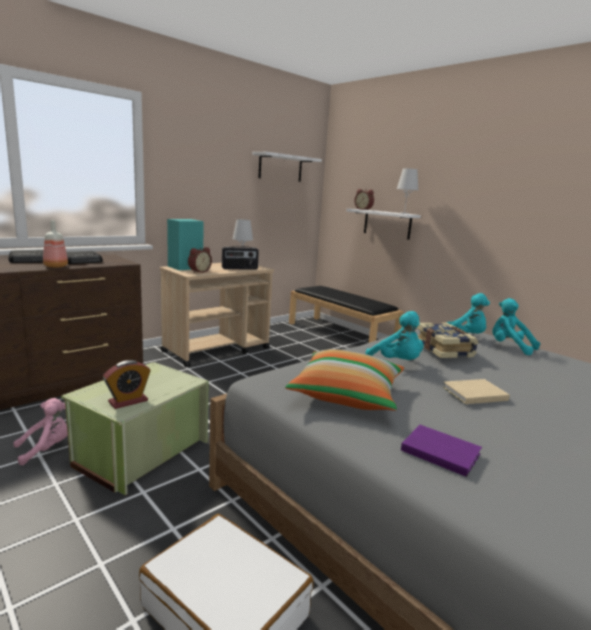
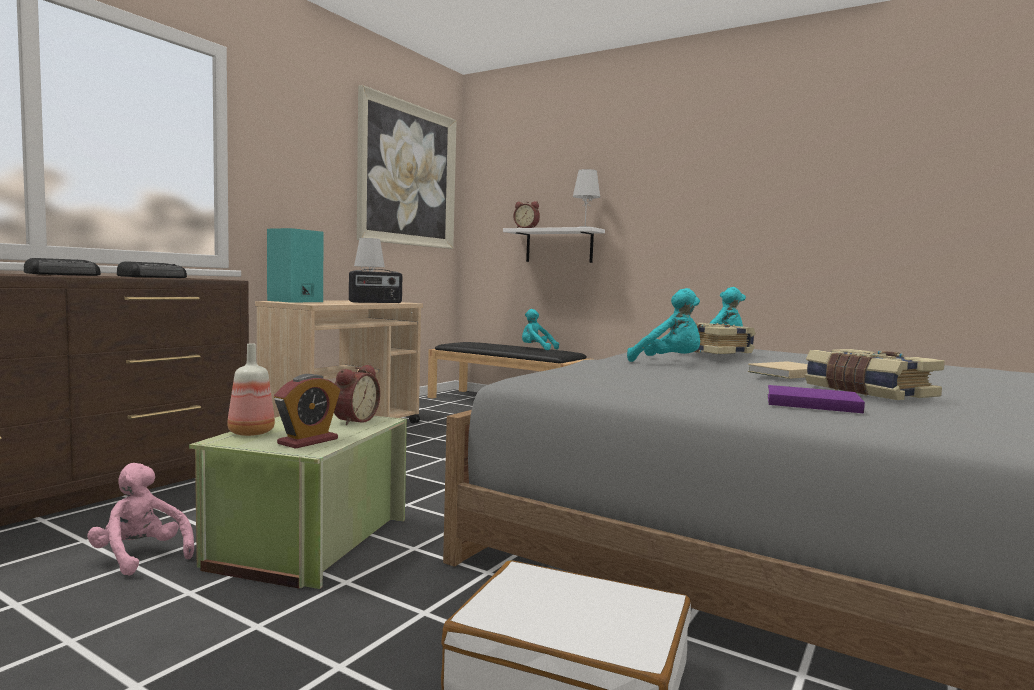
camera: 15 degrees left, 10 degrees down
(46, 449) = (140, 557): pink plush toy -> pink plush toy turned 90 degrees counterclockwise
(55, 266) = (118, 277): bottle -> bottle (250, 433)
(199, 271) = (322, 303): alarm clock -> alarm clock (353, 420)
(280, 167) = (408, 175): white shelf -> picture
(347, 394) = (647, 381): pillow -> none
(509, 347) = (774, 352): turquoise plush toy -> turquoise plush toy (536, 349)
(512, 436) = (867, 392): none -> book

